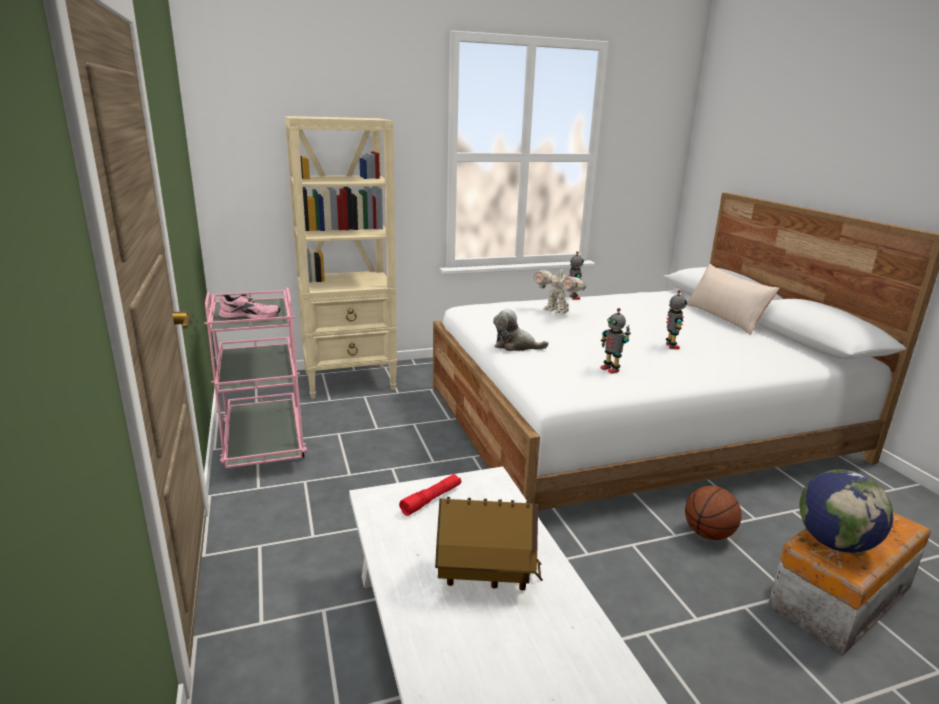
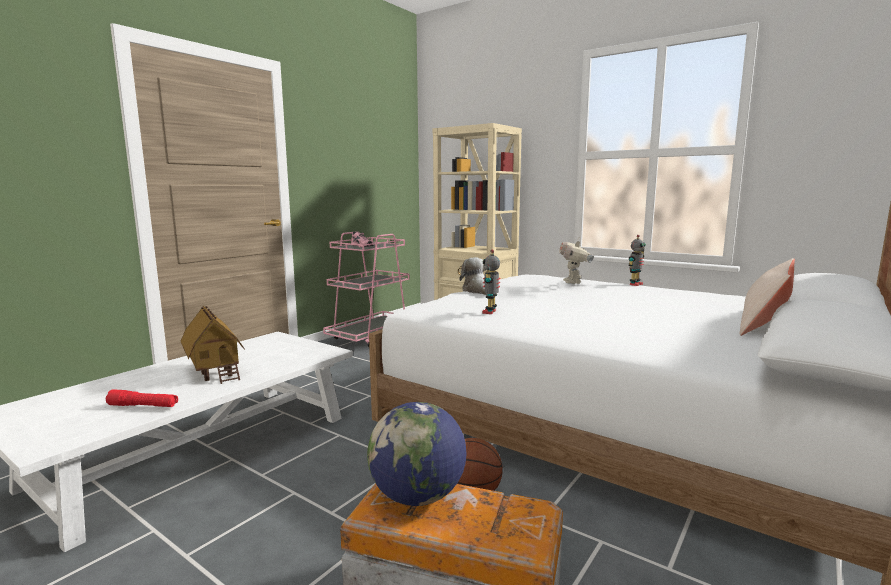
camera: 55 degrees right, 10 degrees down
(431, 499) = (287, 345): red flashlight -> red flashlight (143, 406)
(671, 346) = (599, 317): toy robot -> none

